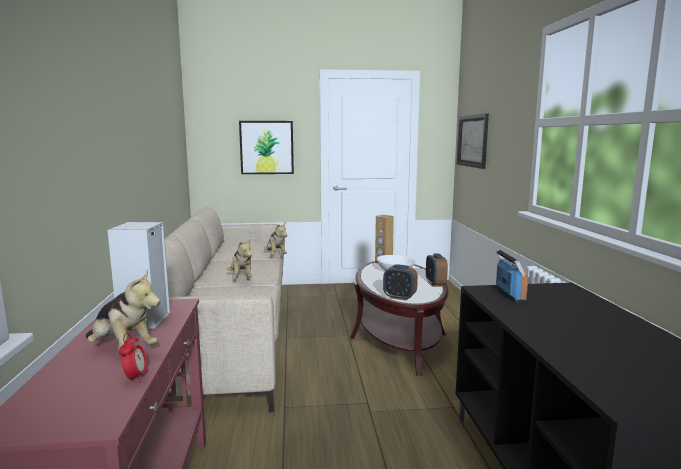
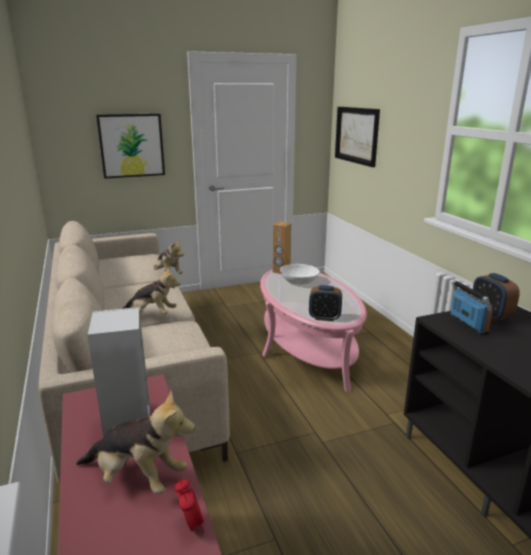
camera: 15 degrees left, 10 degrees up
(241, 278) = (152, 314): plush toy -> plush toy turned 45 degrees counterclockwise
(398, 336) = (307, 347): brown coffee table -> pink coffee table
(435, 284) = (348, 295): alarm clock -> alarm clock (490, 315)

